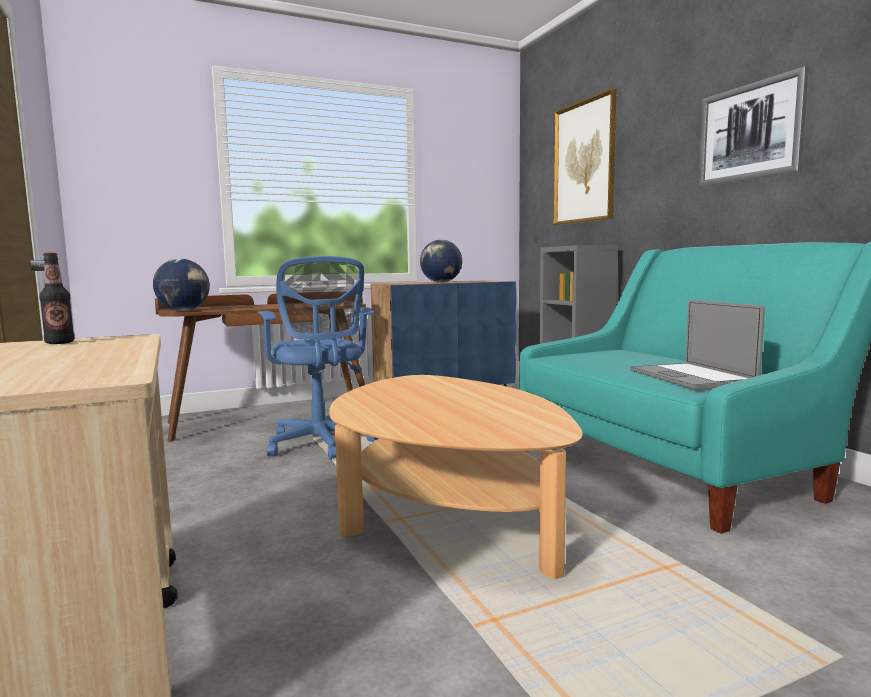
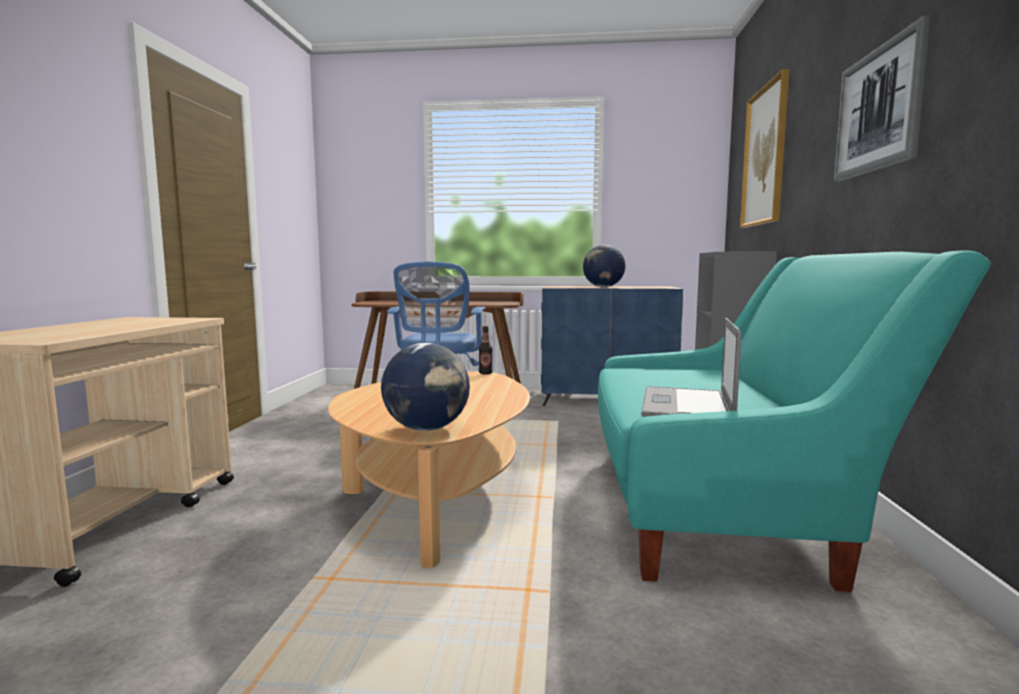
camera: 30 degrees right, 0 degrees up
(60, 343) = (151, 319): bottle -> bottle (485, 373)
(184, 311) = (370, 303): globe -> globe (427, 429)

